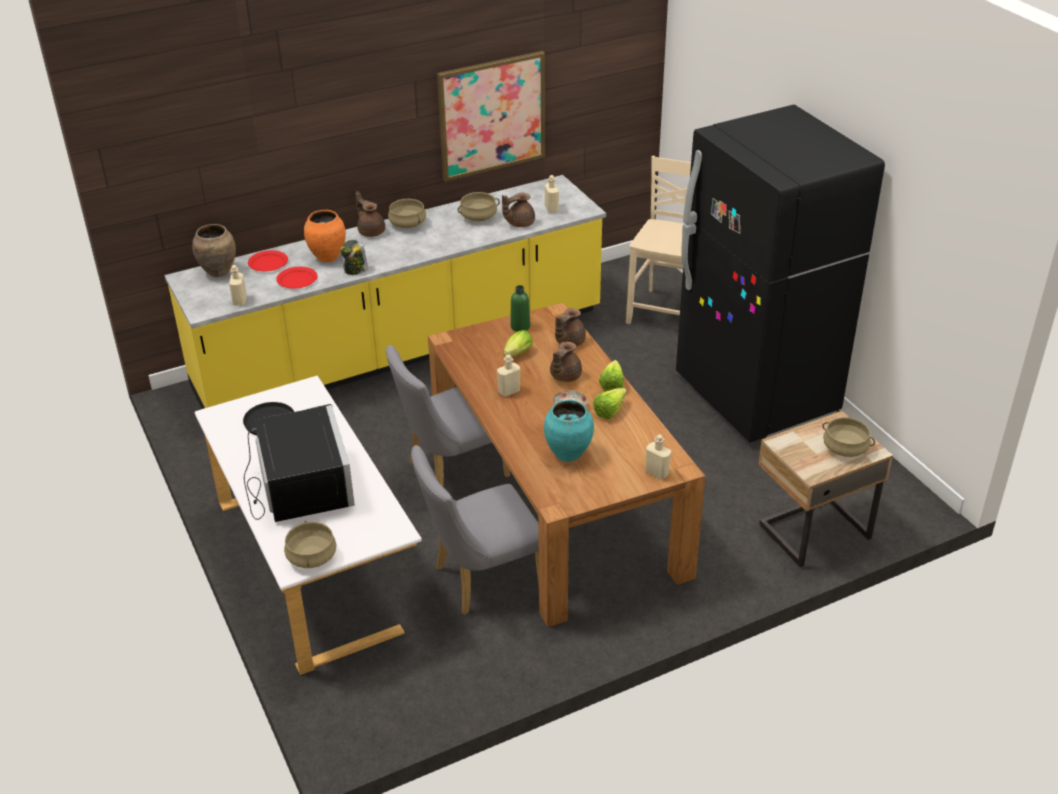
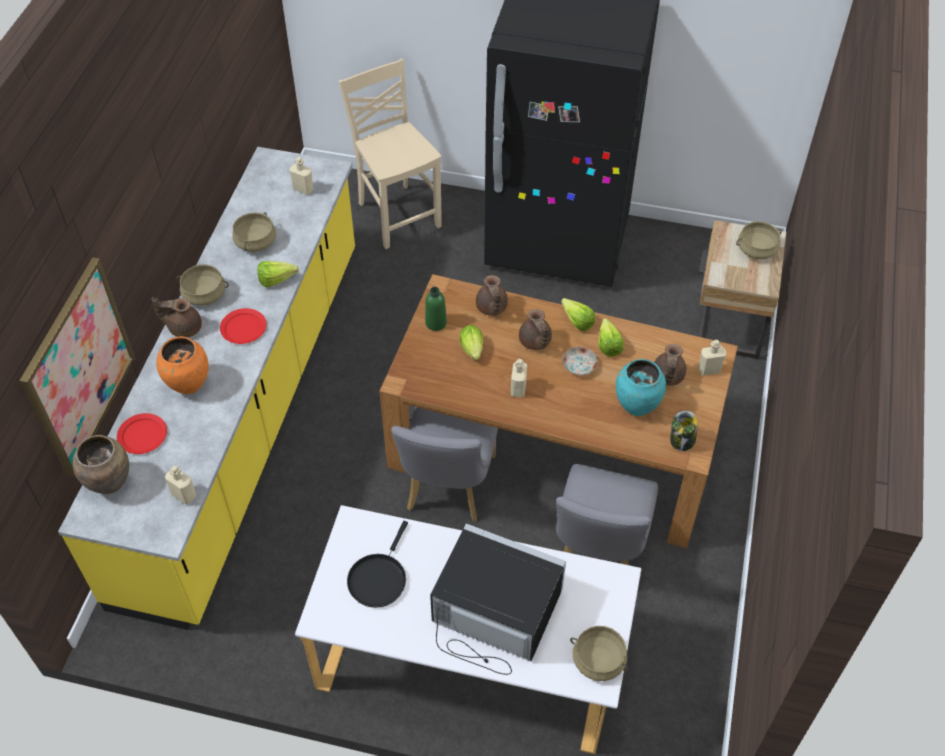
camera: 50 degrees left, 15 degrees up
(297, 280) = (200, 430): red plate -> red plate (244, 328)
(355, 270) = (237, 378): jar -> jar (682, 440)
(458, 242) = (280, 280): none -> lettuce
(492, 115) = (204, 131): picture -> picture (79, 367)
(519, 223) = (300, 223): brown teapot -> brown teapot (667, 377)

